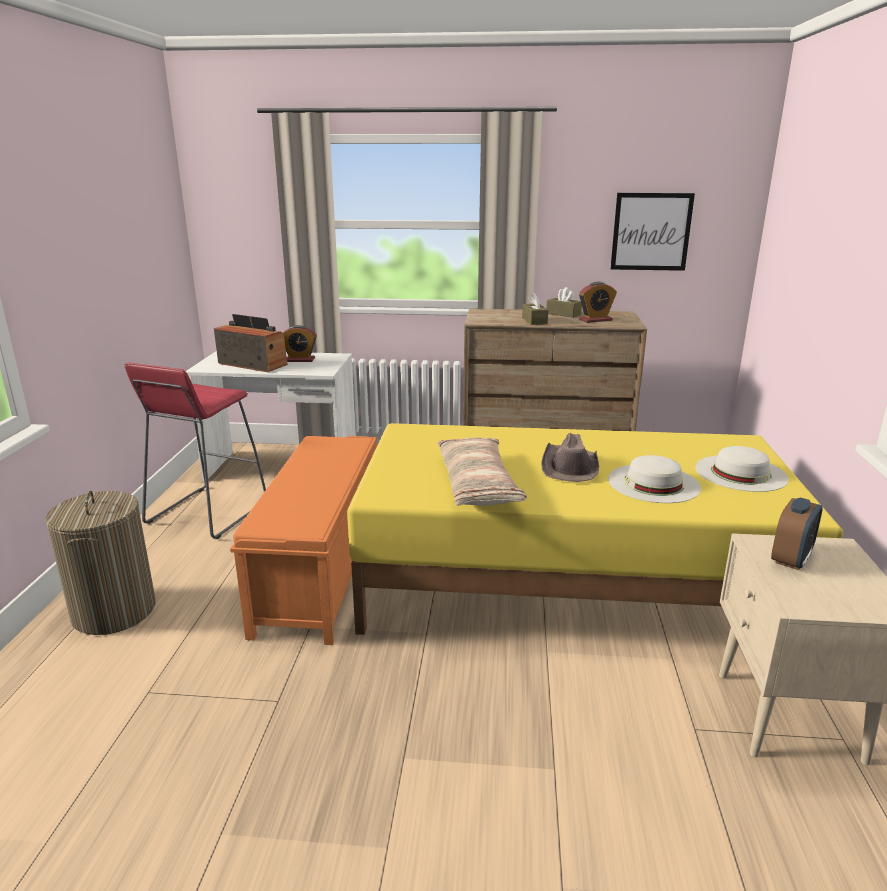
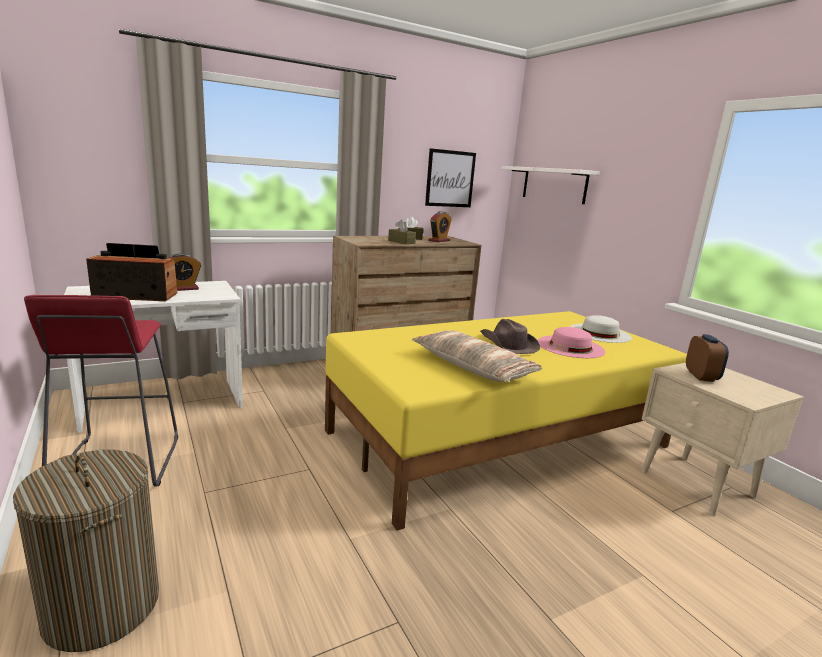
camera: 35 degrees left, 5 degrees down
(321, 571) = (305, 485): orange bench -> none
(653, 483) = (570, 346): white hat -> pink hat
(794, 240) = (554, 184): none -> white shelf

